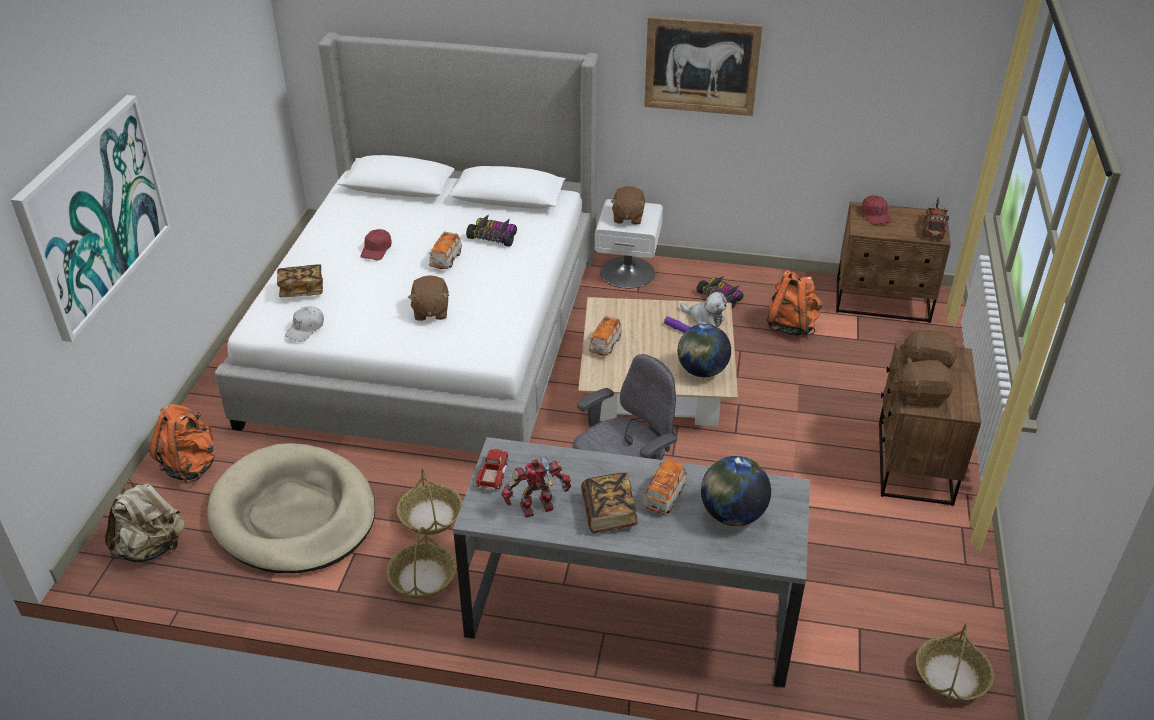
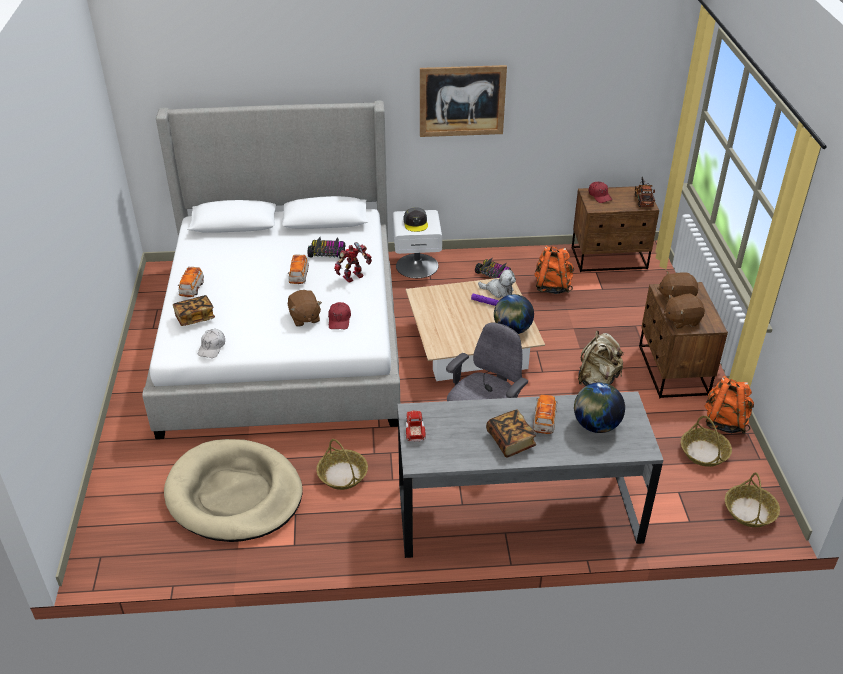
camera: 15 degrees left, 0 degrees up
(95, 214) = (45, 281): picture -> none
(152, 547) = (129, 543): beige backpack -> beige backpack (597, 380)
(191, 466) = (133, 474): orange backpack -> orange backpack (724, 422)
(377, 250) = (240, 277): red cap -> red cap (339, 320)
(423, 578) = (356, 522): basket -> basket (704, 453)
(537, 508) = (458, 447): toy robot -> toy robot (354, 277)
(605, 345) = (434, 322): toy car -> toy car (192, 289)
(627, 217) = (416, 223): brown plush toy -> grey cap

